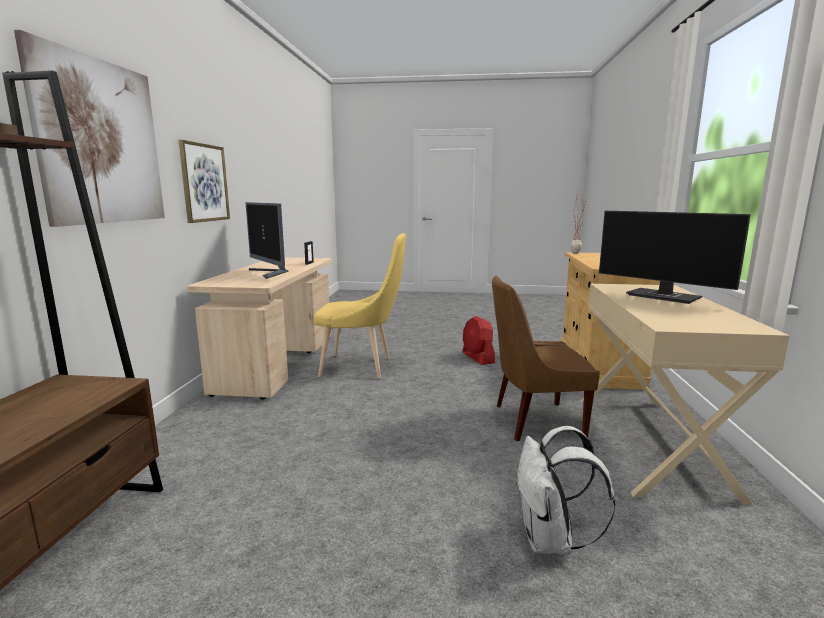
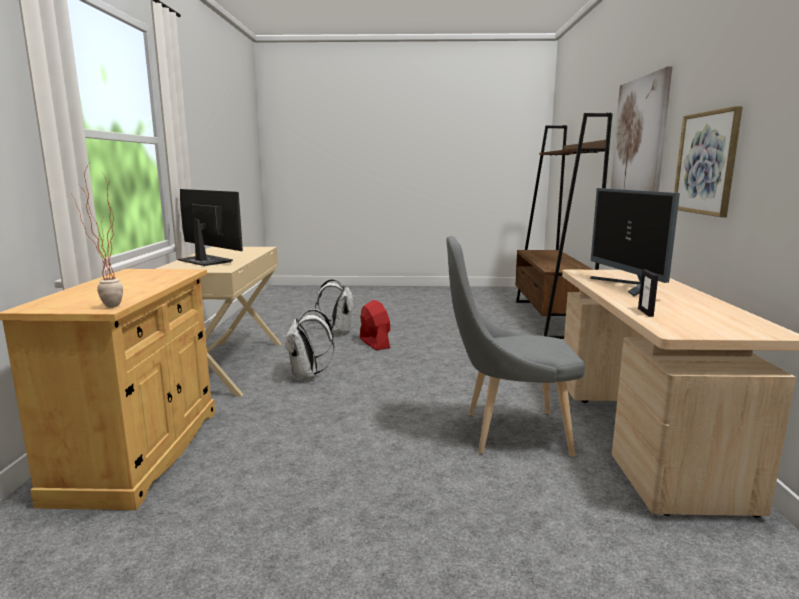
camera: 175 degrees right, 0 degrees up
(270, 273) = (627, 287): monitor -> monitor turned 150 degrees counterclockwise
(361, 367) = (508, 433): yellow chair -> grey chair
(478, 357) = (327, 463): red fan -> red fan (374, 343)
(534, 421) = (307, 376): brown chair -> white backpack

